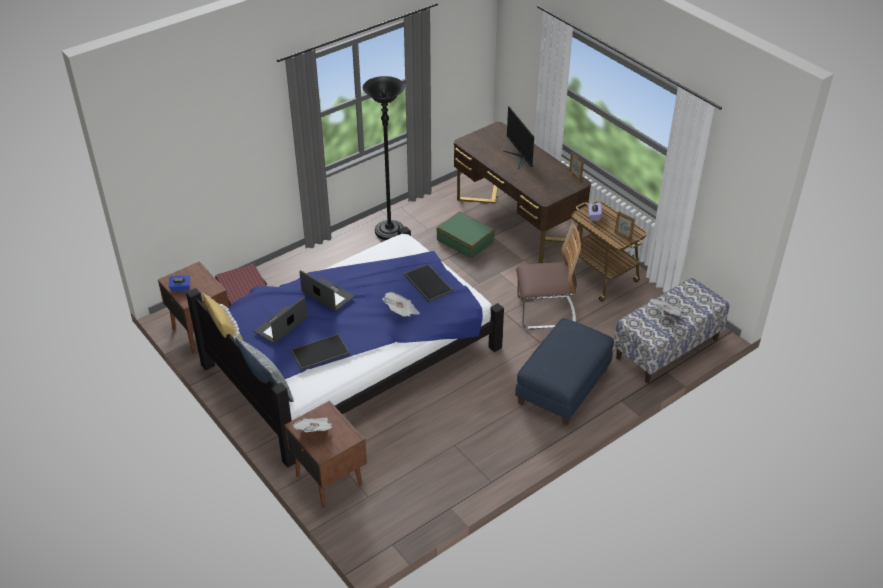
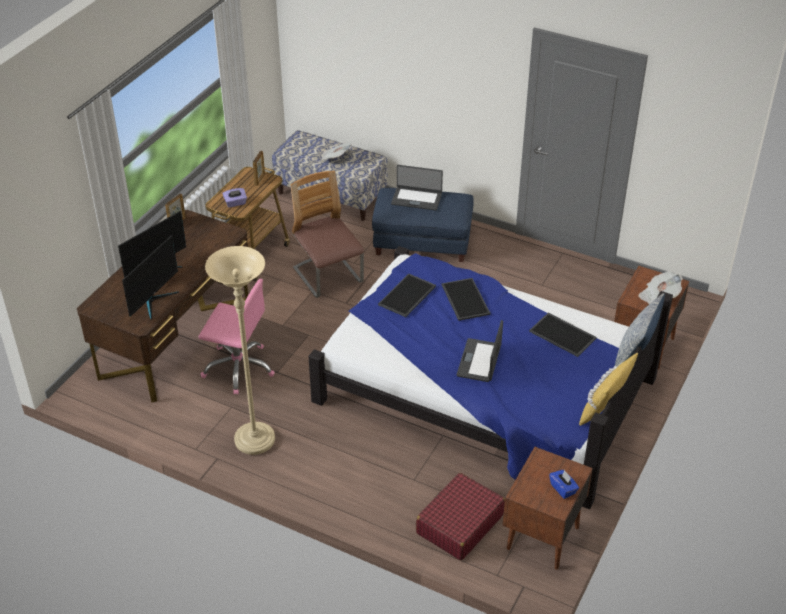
camera: 115 degrees left, 0 degrees up
(281, 325) = (551, 377): laptop -> laptop (416, 198)
(389, 232) = (254, 440): black floor lamp -> beige floor lamp
(401, 312) = (464, 299): newspaper -> tray
(465, 241) = (238, 368): green suitcase -> pink office chair
(487, 151) = (154, 301): none -> monitor

